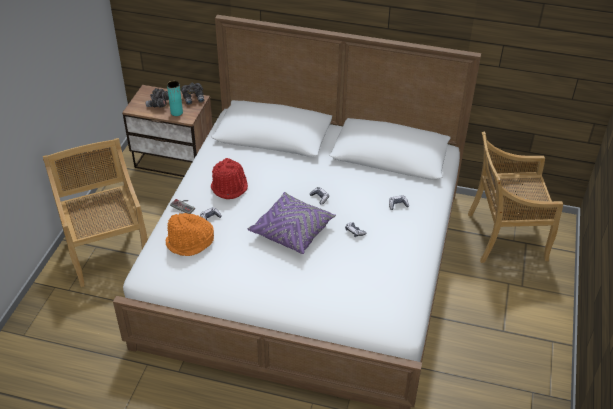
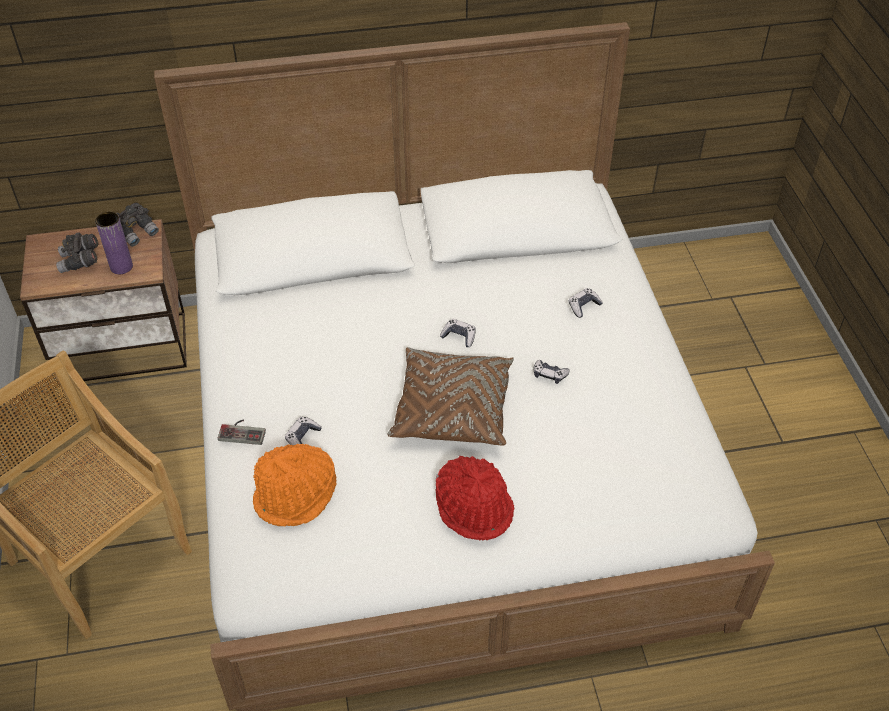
camera: 25 degrees left, 5 degrees up
(176, 112) = (121, 267): turquoise vase -> purple vase
(229, 186) = (299, 368): red hat -> red hat (474, 507)
(292, 230) = (452, 409): purple pillow -> brown pillow
(504, 237) = (698, 298): beige chair -> none

